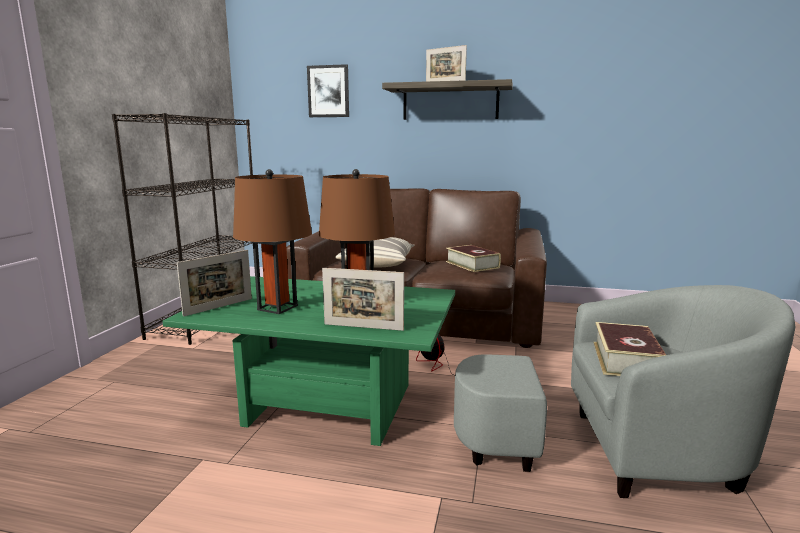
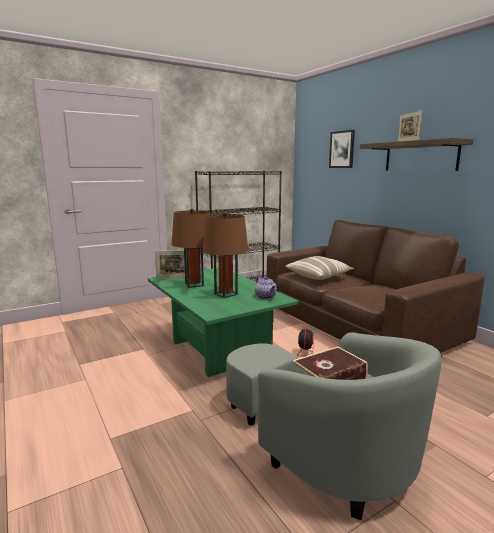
camera: 45 degrees right, 0 degrees up
(363, 327) = (202, 303): picture frame -> none
(414, 296) = (266, 297): none -> teapot
(472, 264) = (377, 291): book -> none

